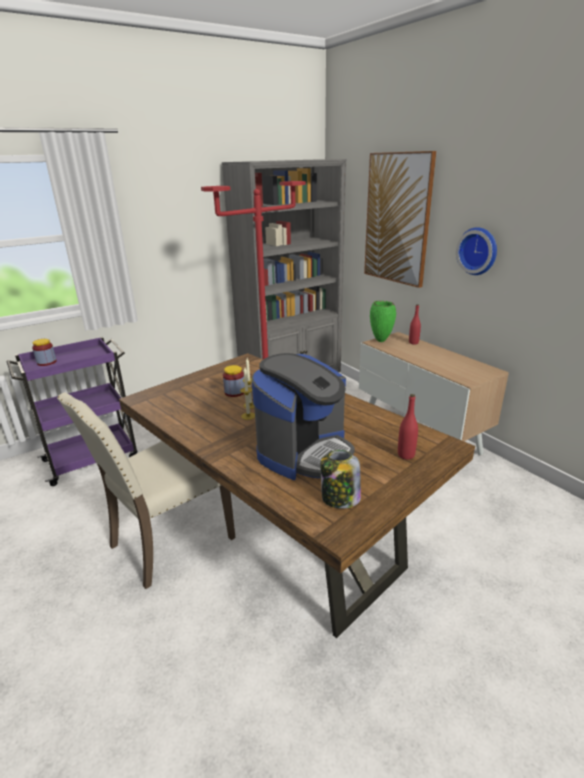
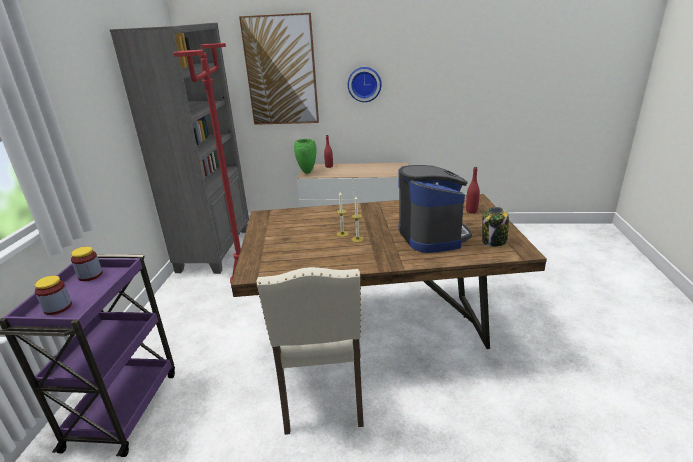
camera: 50 degrees left, 0 degrees up
(234, 392) = (312, 234): jar -> jar (90, 275)

